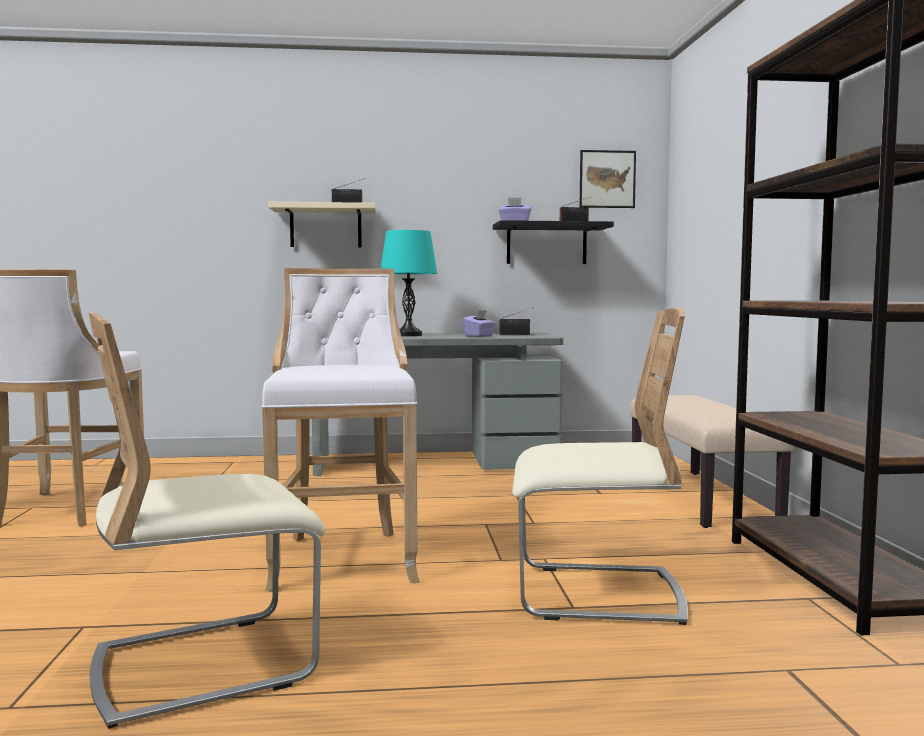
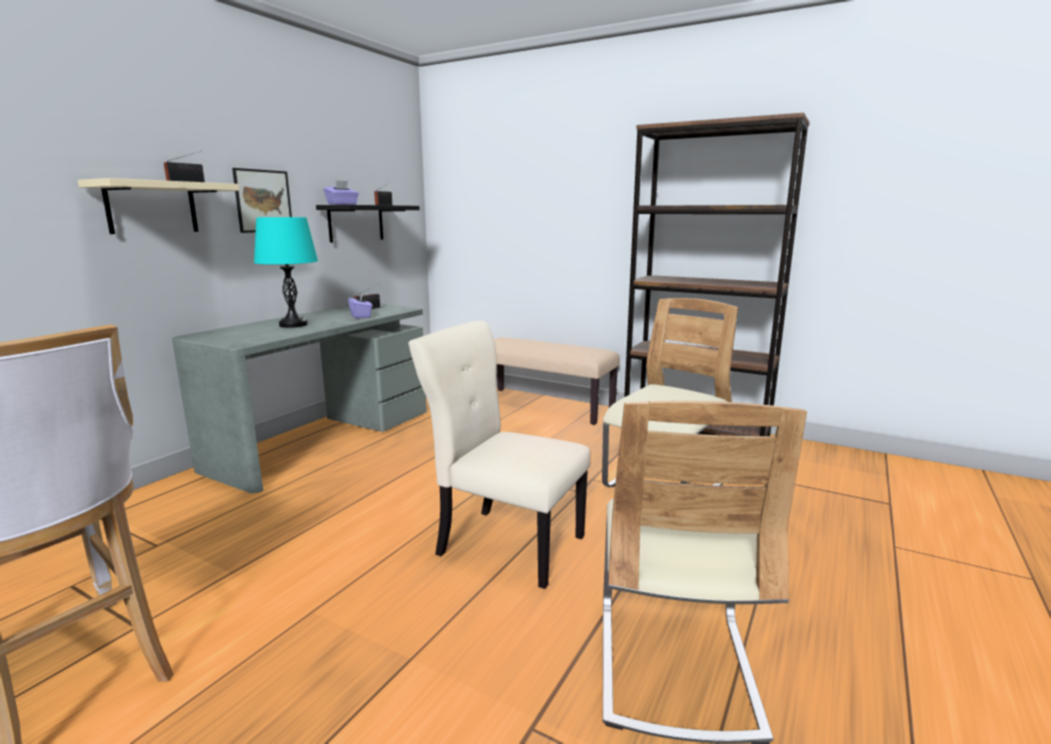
camera: 55 degrees left, 10 degrees up
(343, 557) = (506, 543): white stool -> beige chair
(607, 179) = (390, 165): picture -> picture (263, 201)

